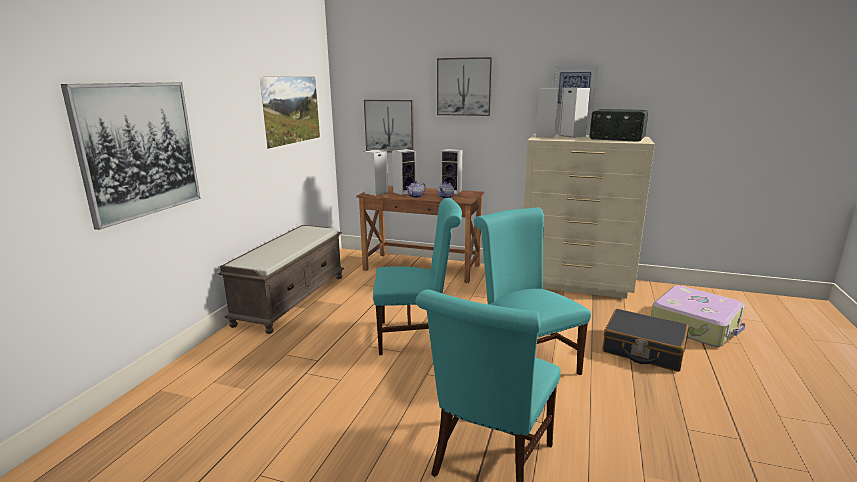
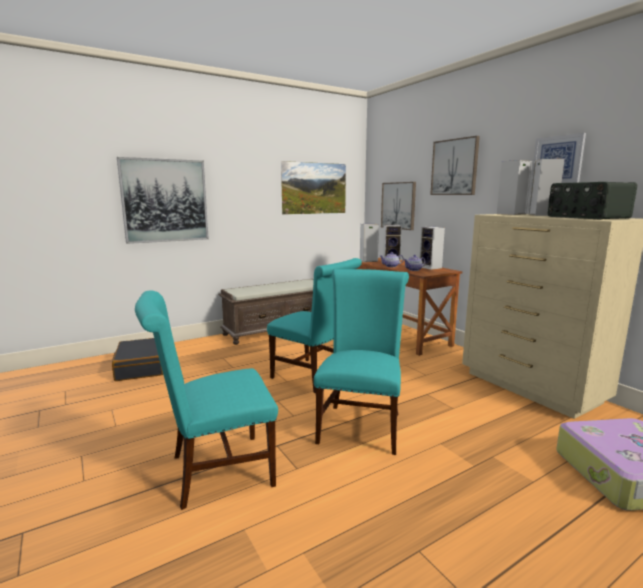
camera: 40 degrees right, 5 degrees down
(643, 350) = (504, 467): black suitcase -> black suitcase (140, 367)

